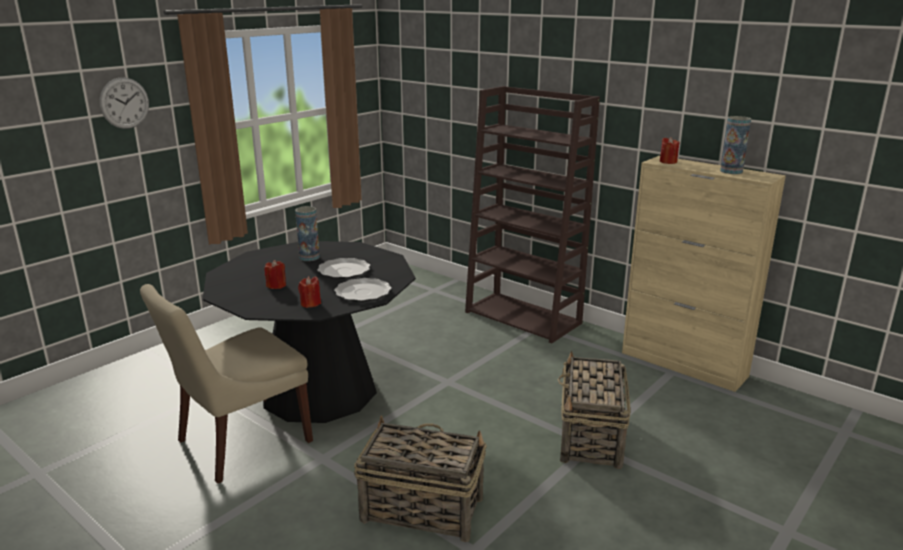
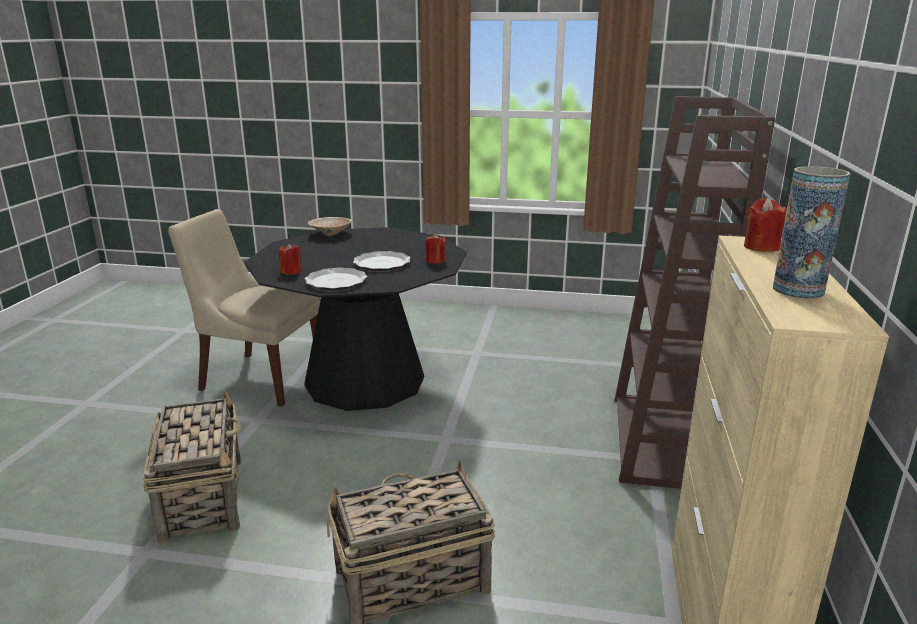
camera: 60 degrees right, 0 degrees up
(124, 103) = (372, 74): wall clock -> none
(225, 273) = (331, 233): none -> beige bowl
(276, 285) = (320, 253): red candle -> red candle (435, 261)
(309, 257) = (399, 246): vase -> none

